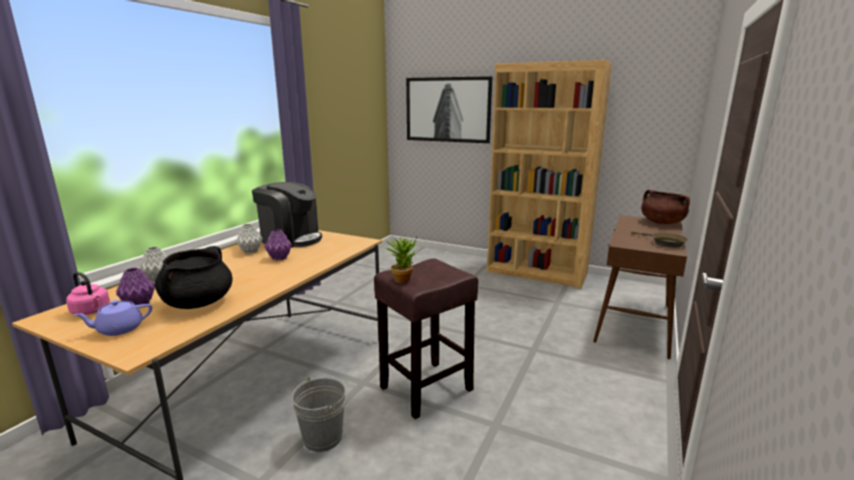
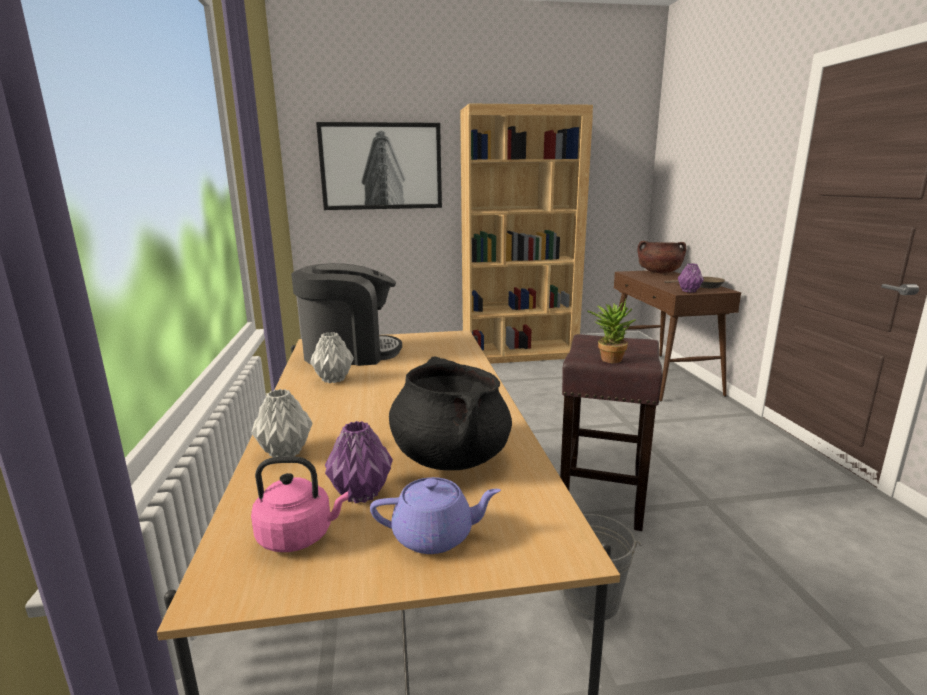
camera: 35 degrees left, 0 degrees up
(119, 329) = (435, 536): purple teapot -> purple teapot turned 120 degrees counterclockwise
(280, 258) = (402, 376): purple vase -> purple vase (689, 291)

